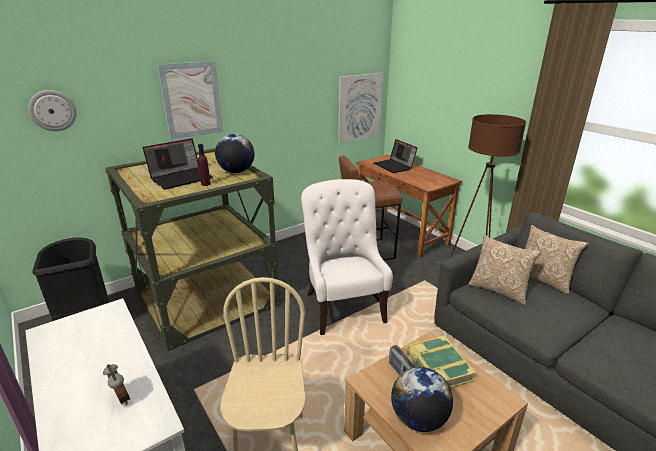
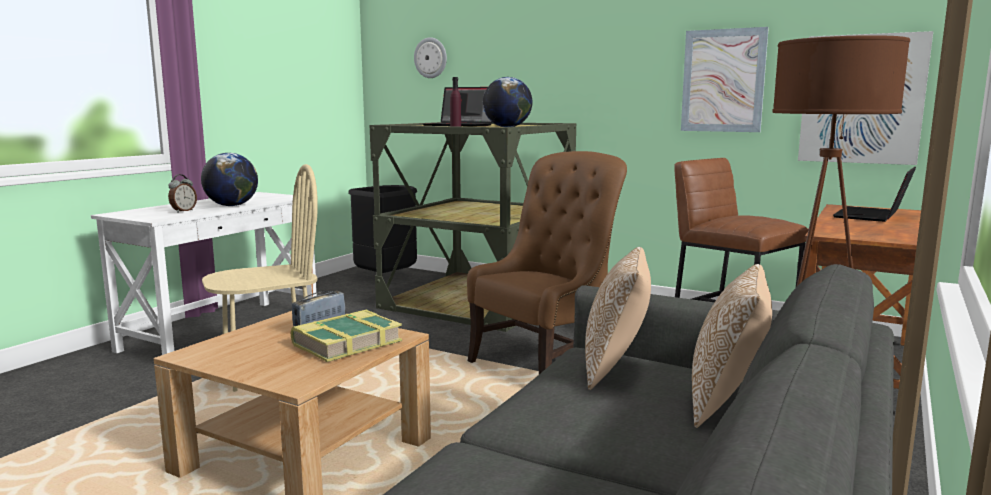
camera: 65 degrees right, 15 degrees down
(192, 100) = (555, 58): picture -> picture (723, 81)
(343, 307) = (546, 364): white chair -> brown chair
(418, 419) = (241, 342): globe -> globe (231, 205)

